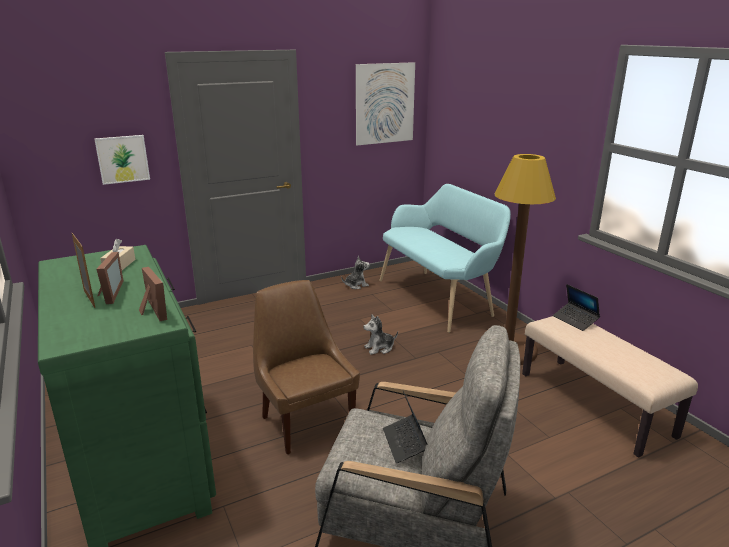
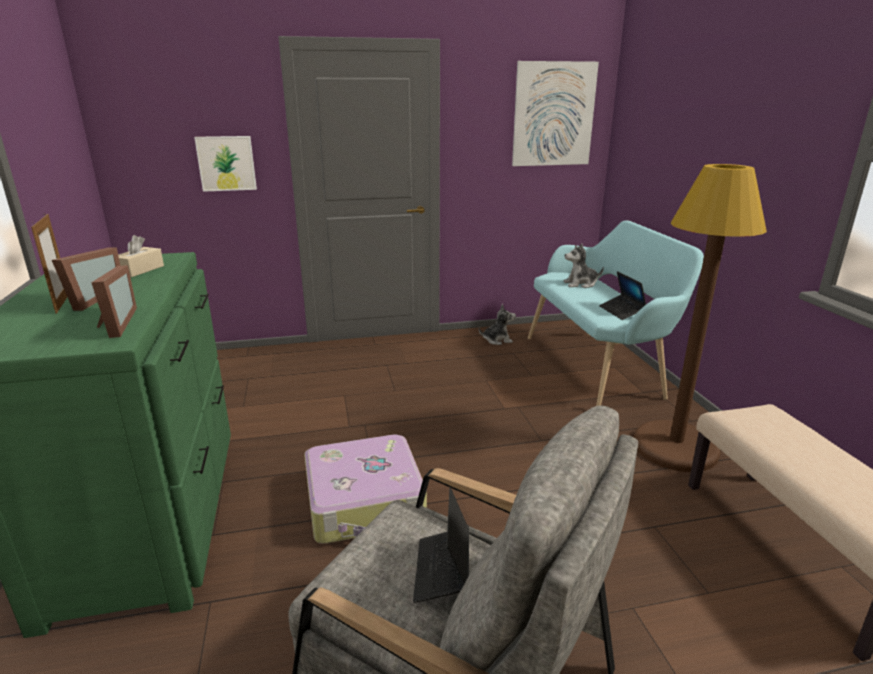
camera: 15 degrees right, 0 degrees up
(306, 421) = (365, 502): brown chair -> suitcase
(379, 348) = (498, 420): plush toy -> plush toy (580, 284)
(575, 320) = (779, 419): laptop -> laptop (621, 311)

